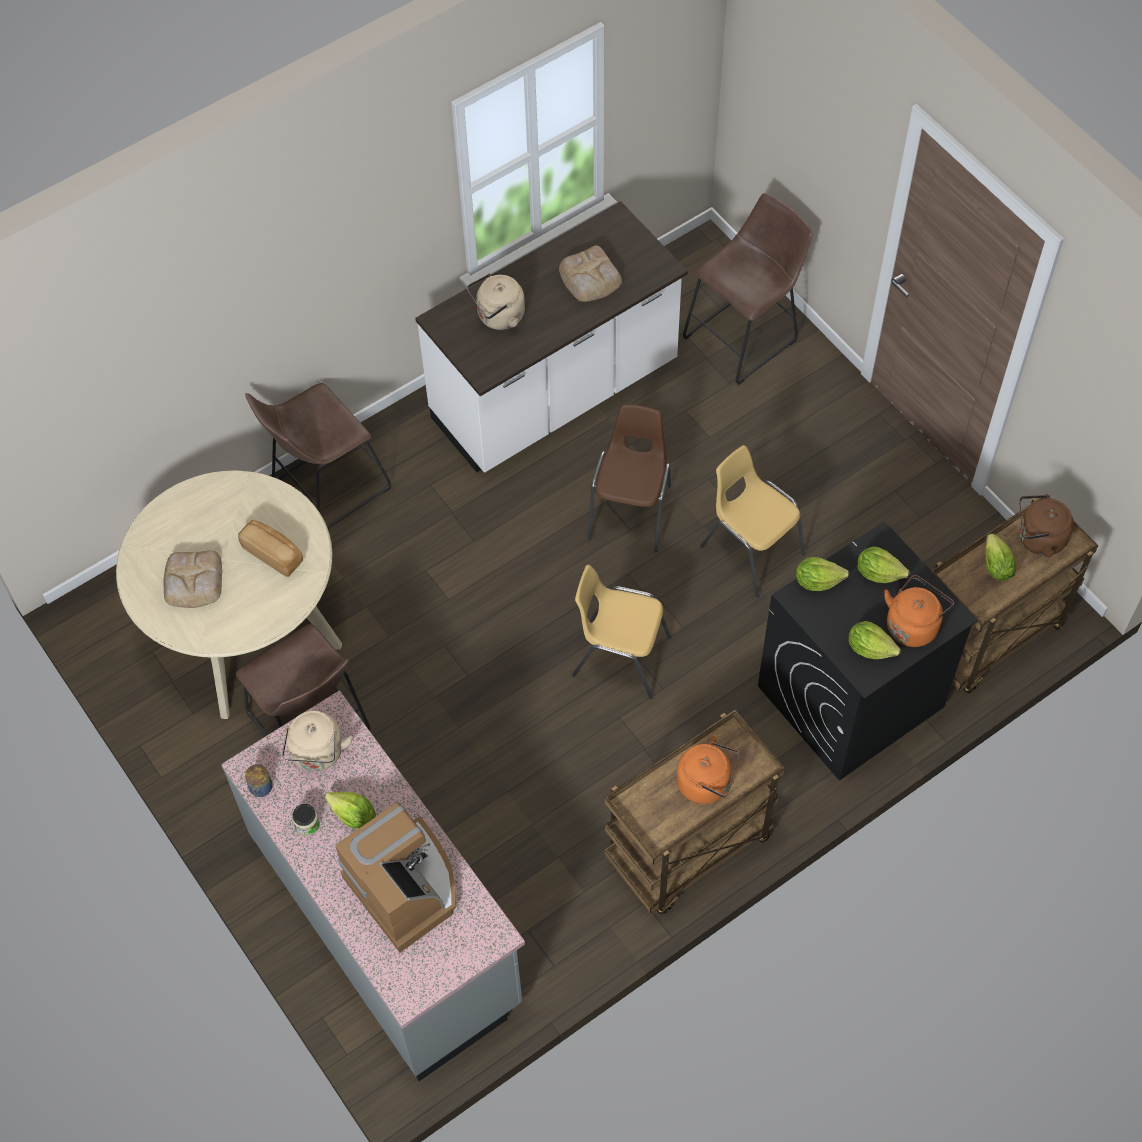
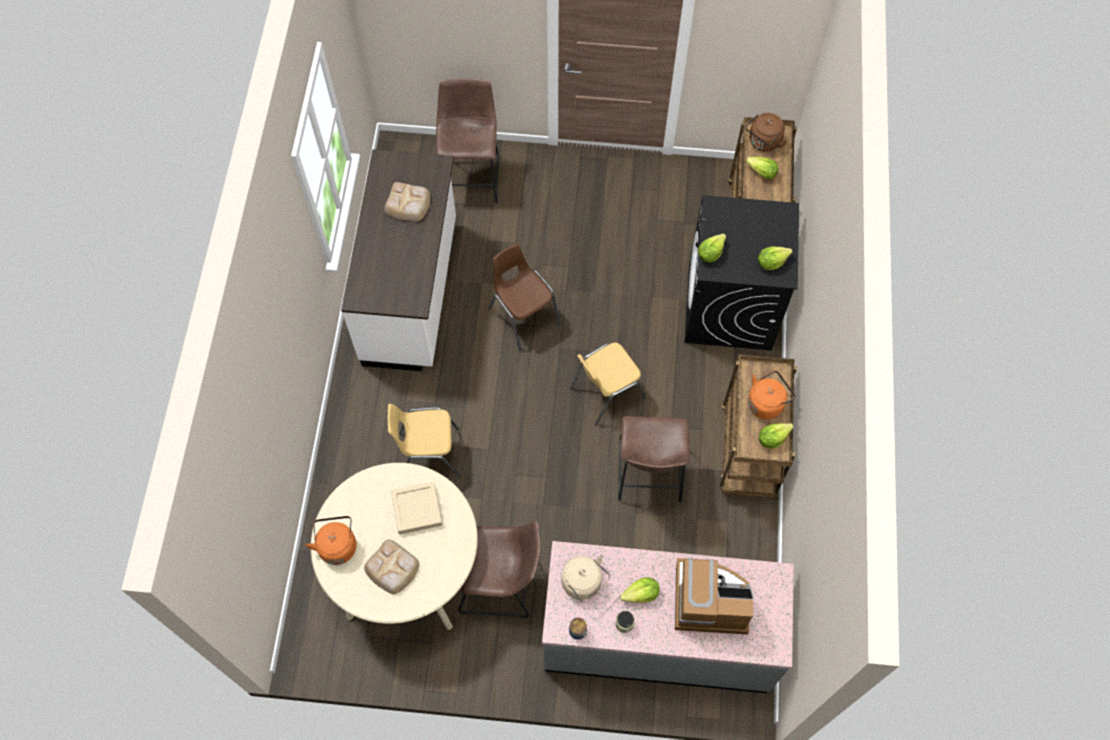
camera: 50 degrees left, 5 degrees up
(273, 554) = (417, 509): bread -> beige tray
(326, 487) = (351, 456): brown stool -> brown stool (649, 475)
(498, 317) = (386, 268): beige kettle -> none
(751, 550) = (602, 280): yellow chair -> yellow chair (428, 453)
(878, 573) = (731, 222): lettuce -> lettuce (772, 438)
(913, 624) = (775, 232): orange kettle -> orange kettle (337, 545)

